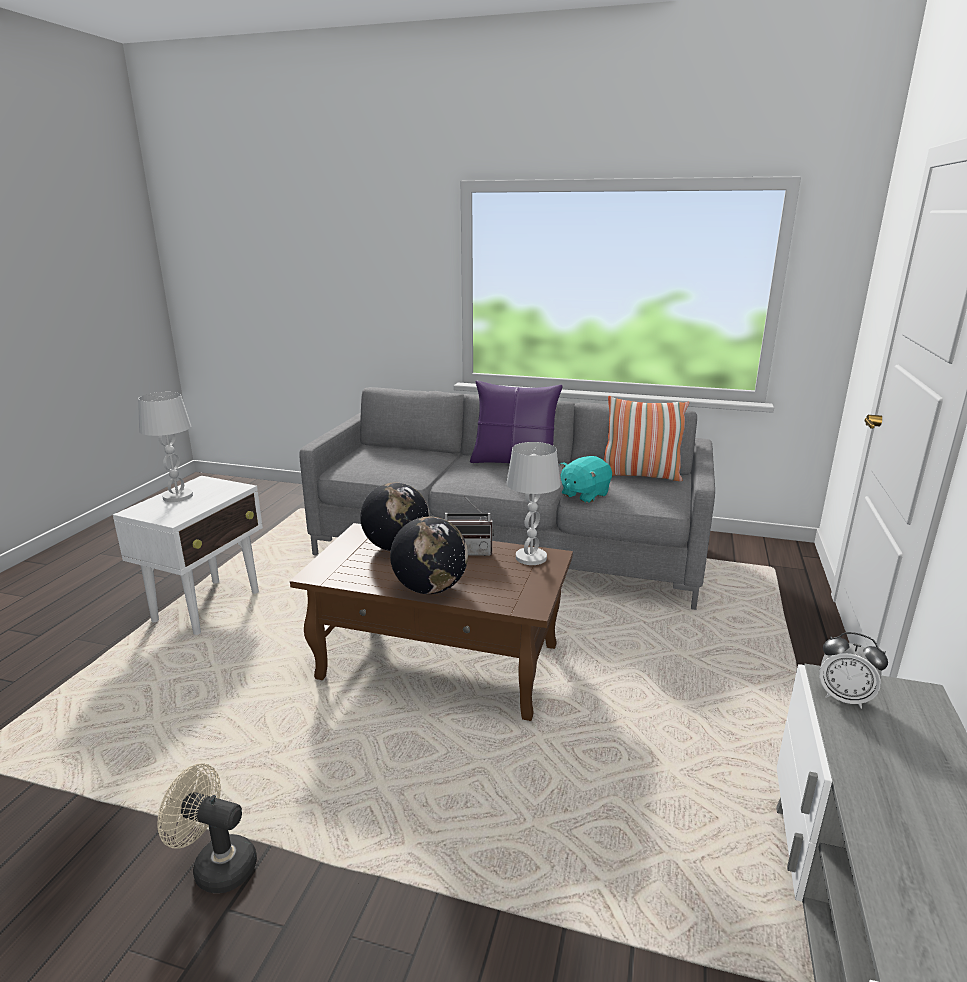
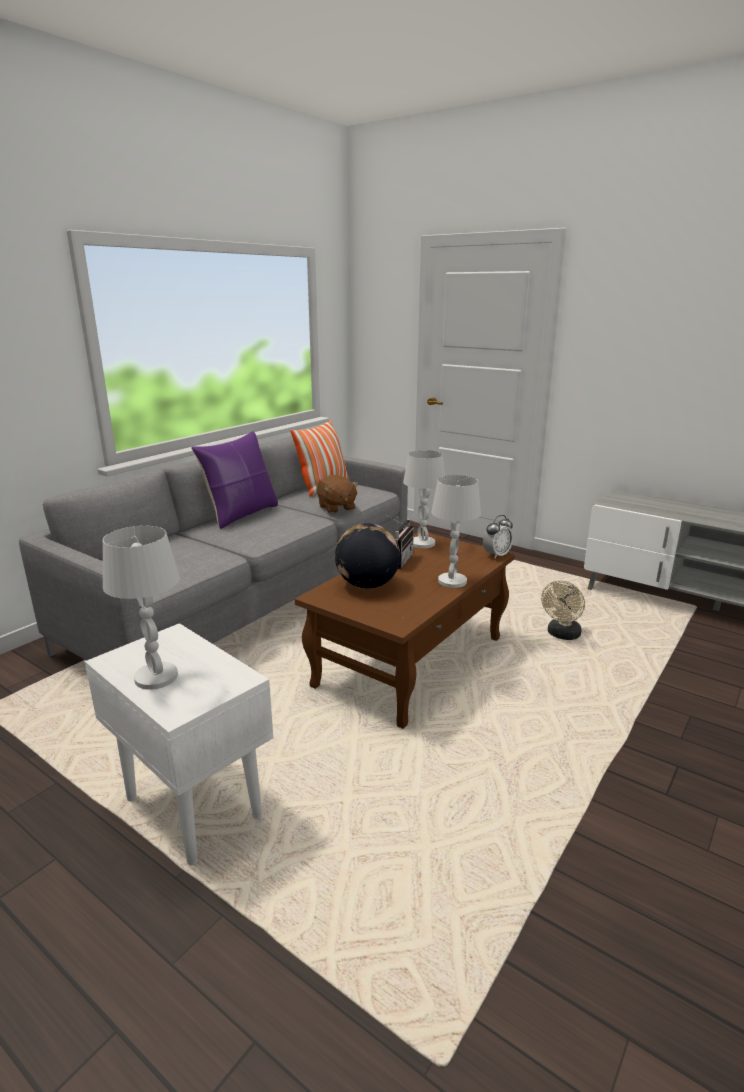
camera: 70 degrees left, 0 degrees up
(216, 865) = (626, 799): beige fan -> beige fan (562, 635)
(430, 588) = (452, 581): globe -> white table lamp
(584, 494) = (336, 508): turquoise plush toy -> brown plush toy
(844, 698) = (623, 504): alarm clock -> alarm clock (496, 555)

